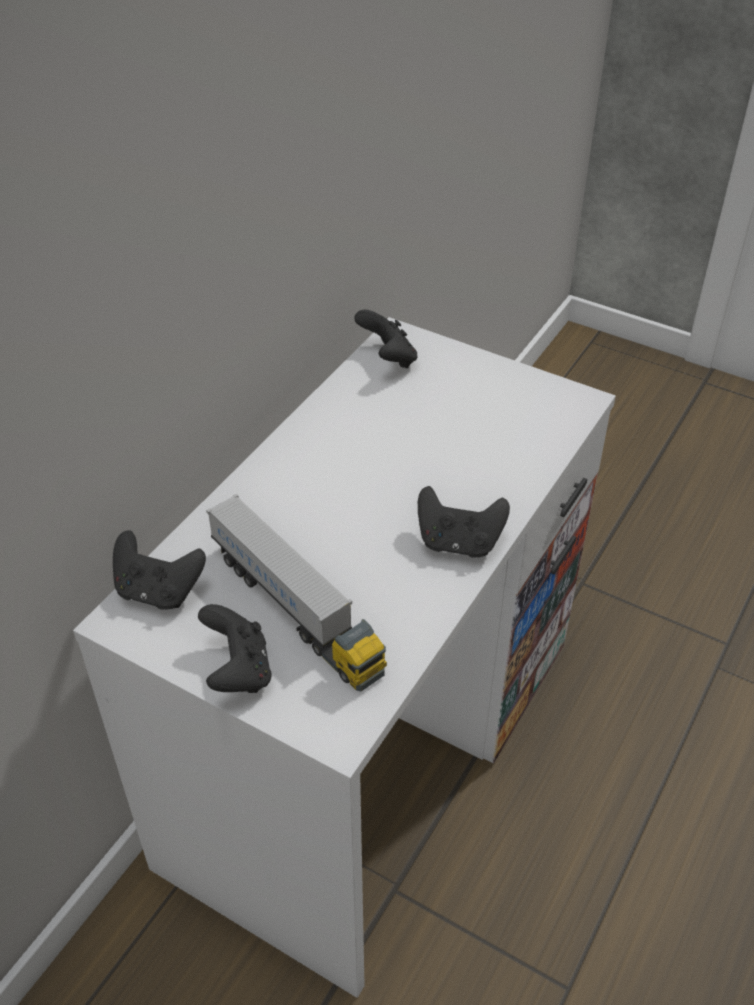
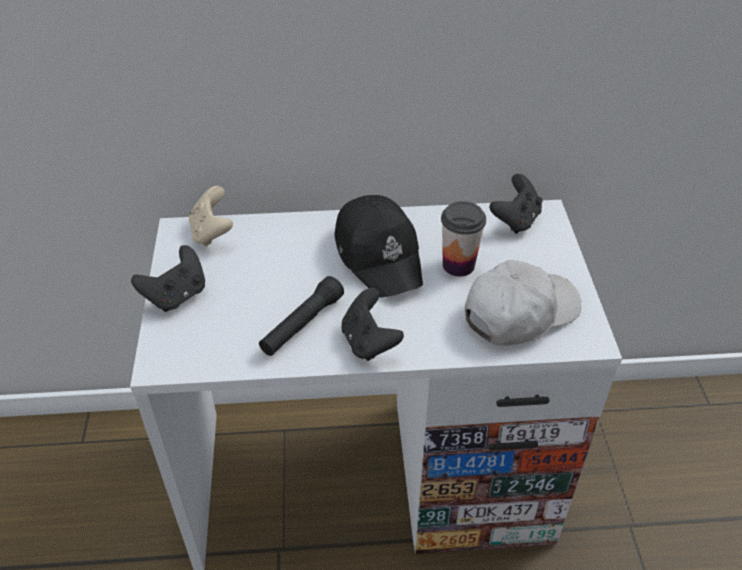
camera: 55 degrees right, 0 degrees up
(158, 591) = (212, 233): black game controller -> beige game controller
(295, 610) = (243, 295): toy truck -> none
(341, 473) = (379, 255): none -> black cap
(388, 582) = (302, 324): none -> black flashlight
(411, 427) = (458, 265): none -> cup
(511, 423) = (519, 313): none -> white cap

